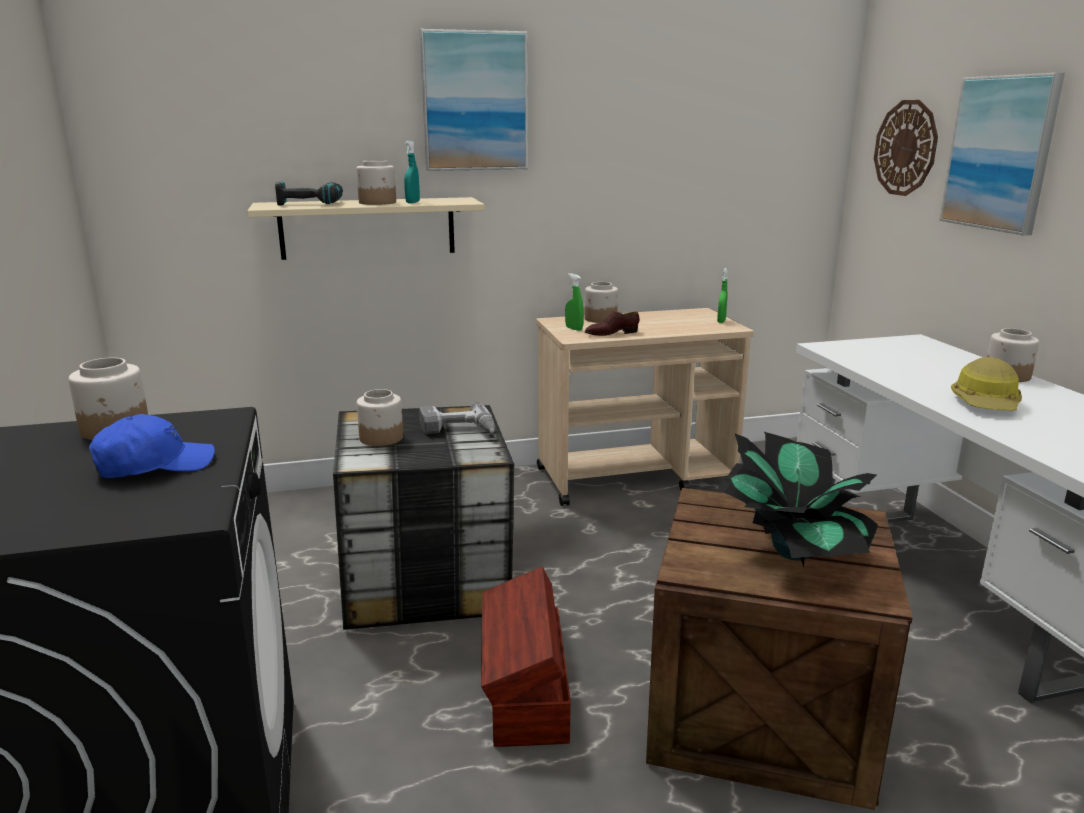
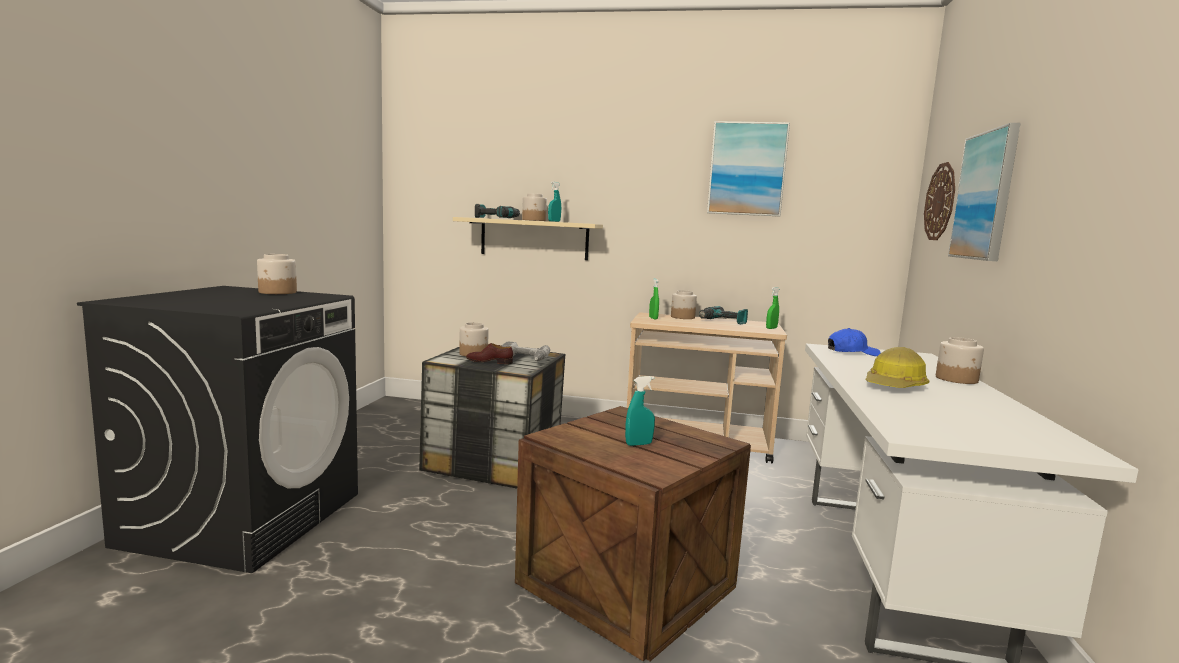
camera: 25 degrees right, 10 degrees down
(154, 465) = (263, 301): blue cap -> blue cap (852, 352)
(475, 102) = (609, 162): picture -> picture (747, 169)
(525, 691) = (486, 527): brown storage box -> none
(611, 333) = (674, 323): brown shoe -> brown shoe (489, 362)
(655, 319) = (722, 321): none -> power drill
(793, 551) = (638, 444): potted plant -> turquoise spray bottle

